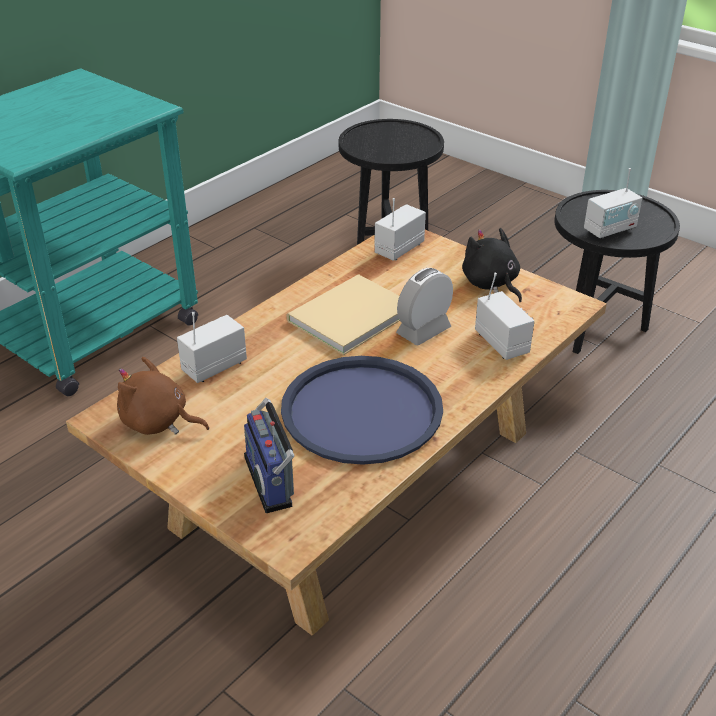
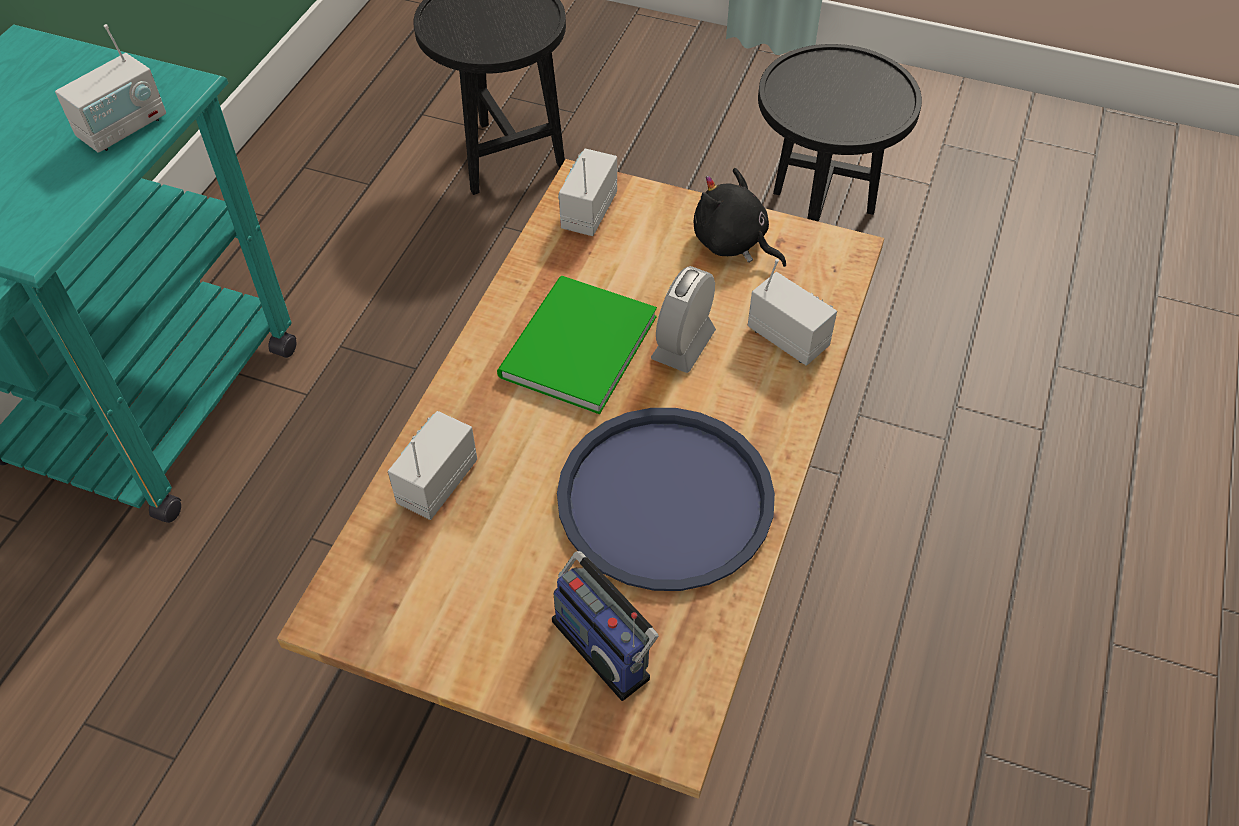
camera: 20 degrees left, 15 degrees up
(158, 422) = (408, 600): brown plush toy -> none
(346, 316) = (573, 348): beige book -> green book
(610, 229) = (840, 114): radio -> radio (123, 128)

